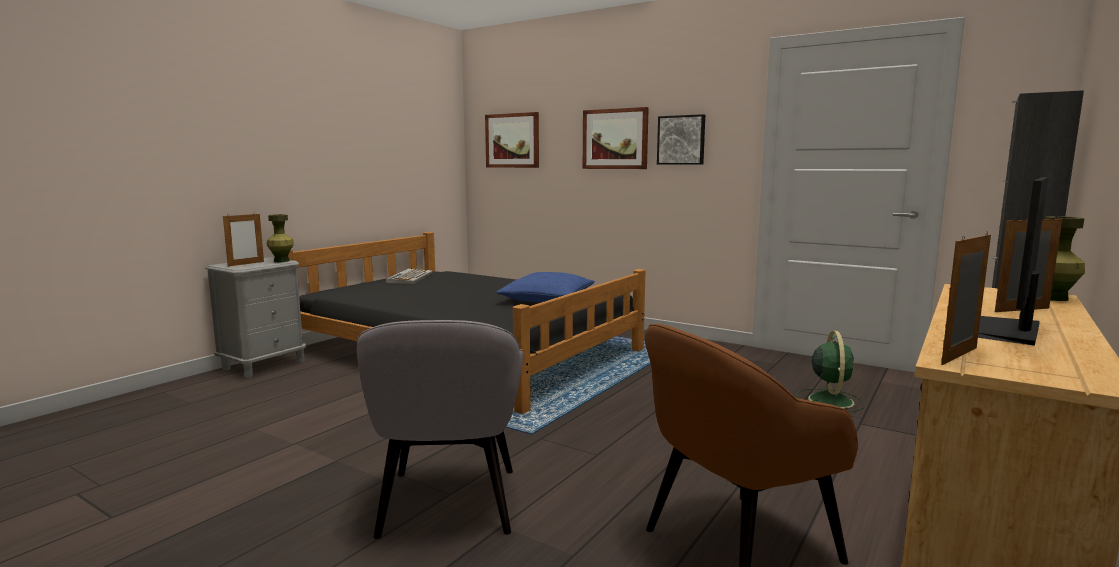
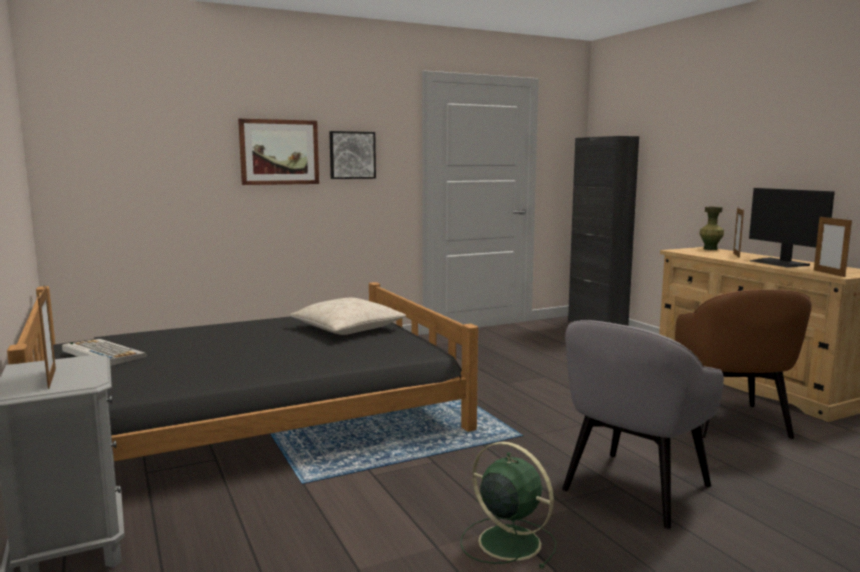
camera: 60 degrees left, 0 degrees up
(281, 261) = (79, 360): green vase -> none
(449, 504) = (634, 489): grey armchair -> grey armchair turned 105 degrees clockwise
(512, 140) = (125, 150): picture -> none
(547, 299) = (348, 328): blue pillow -> beige pillow
(830, 400) = (549, 348): green fan -> green fan (507, 541)

